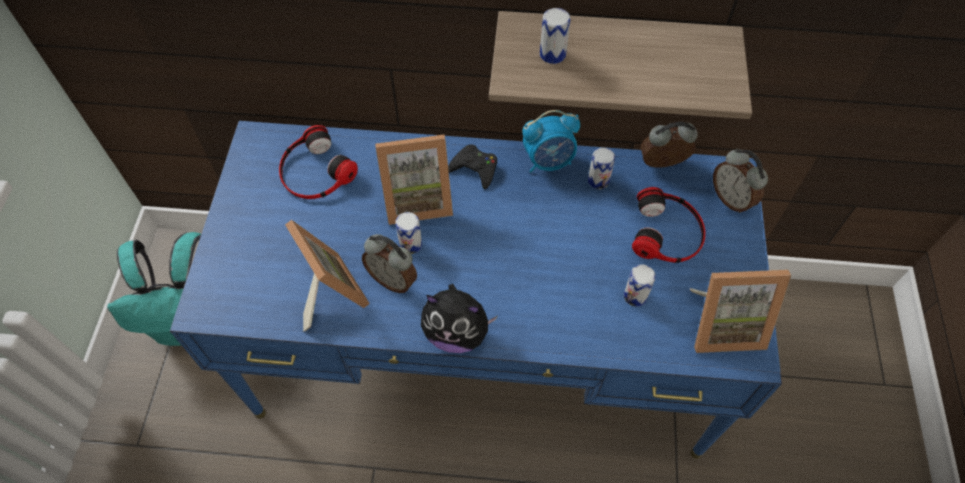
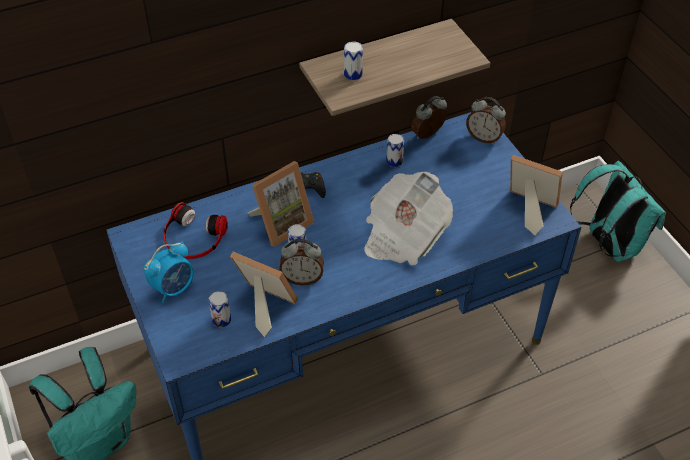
camera: 30 degrees left, 10 degrees down
(456, 333) = (369, 289): plush toy -> none
(544, 282) = (403, 235): none -> newspaper
(549, 161) = (353, 163): alarm clock -> alarm clock (174, 288)
(635, 296) = (465, 218): can -> can (221, 320)
(667, 232) = (459, 173): headphones -> none
(724, 324) = (528, 210): picture frame -> picture frame turned 120 degrees counterclockwise
(860, 379) = (608, 244): none -> turquoise backpack

